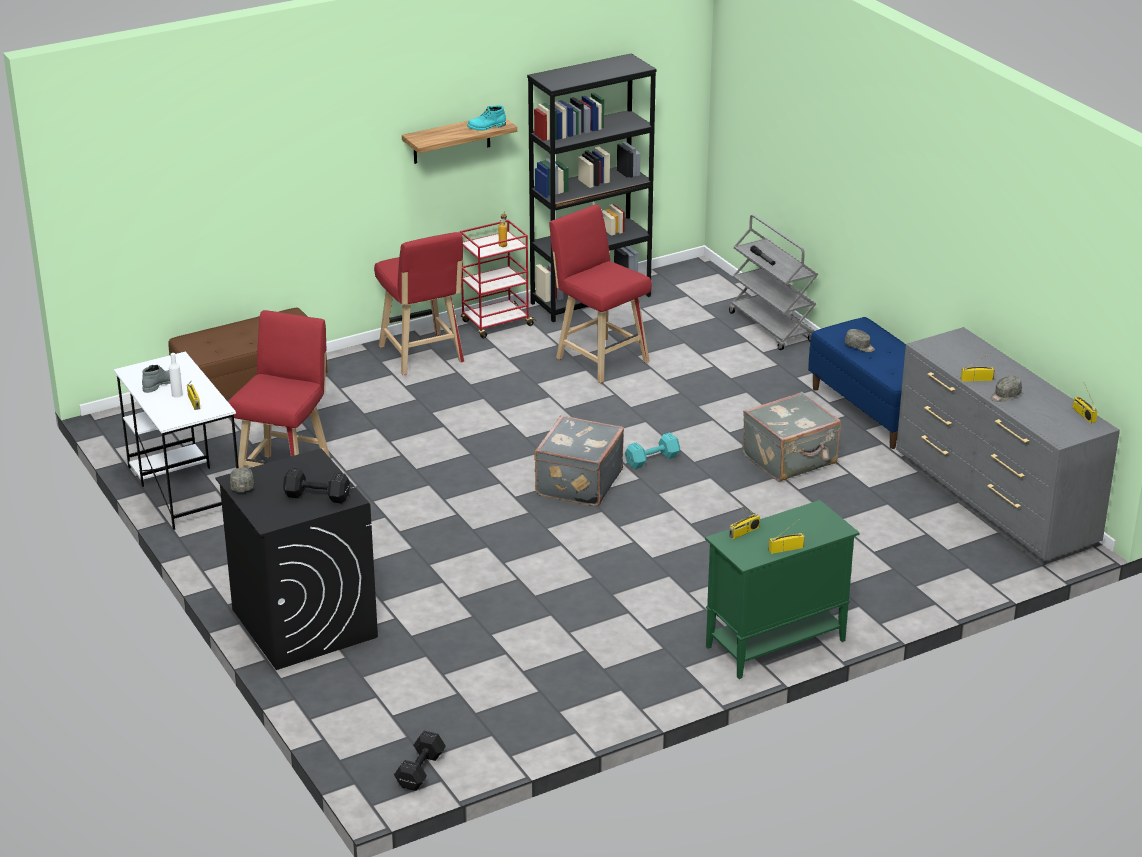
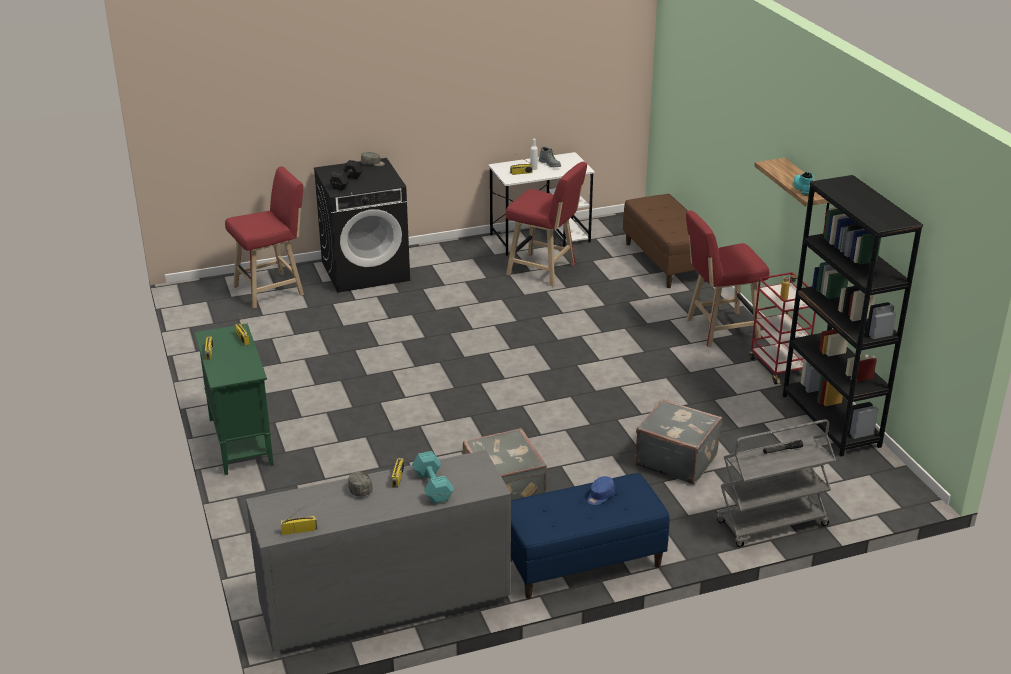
camera: 100 degrees right, 0 degrees up
(419, 771) = (196, 298): black dumbbell -> none
(577, 483) = (498, 381): grey suitcase -> grey suitcase (676, 460)
(599, 358) = (709, 412): red stool -> red stool (272, 290)
(653, 460) = (524, 420): turquoise dumbbell -> turquoise dumbbell (432, 487)
(859, 346) = (600, 496): grey cap -> blue cap

